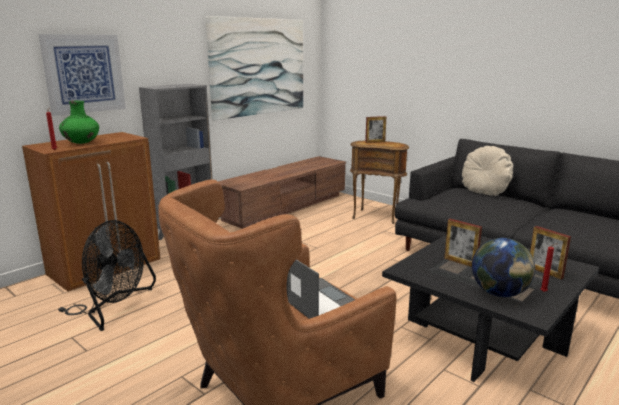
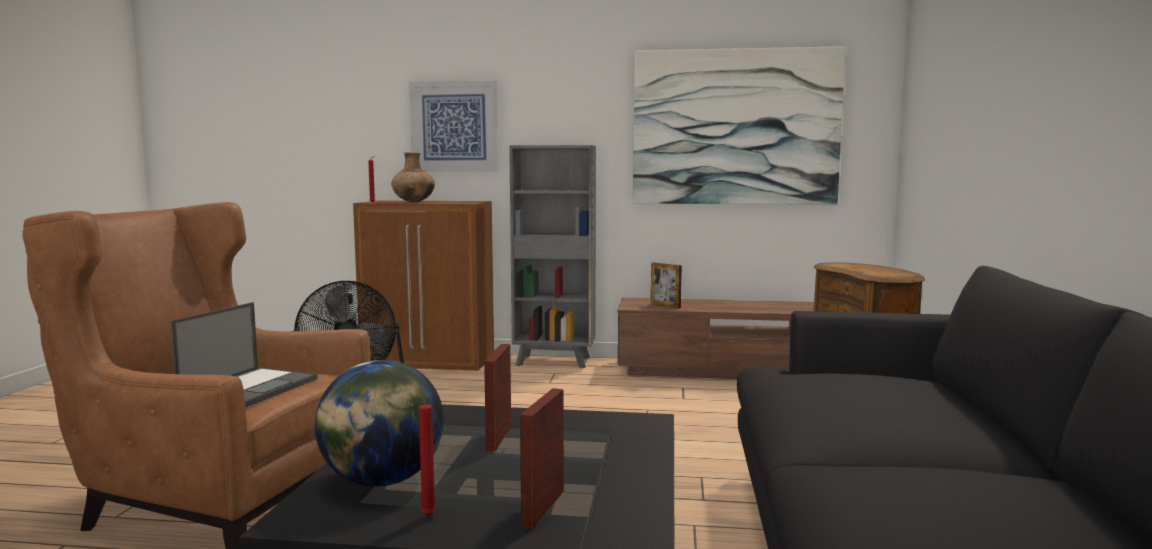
camera: 55 degrees right, 10 degrees down
(81, 143) = (413, 202): green vase -> brown vase
(375, 142) = (870, 267): picture frame -> picture frame (665, 306)
(484, 193) = (942, 397): beige pillow -> none

